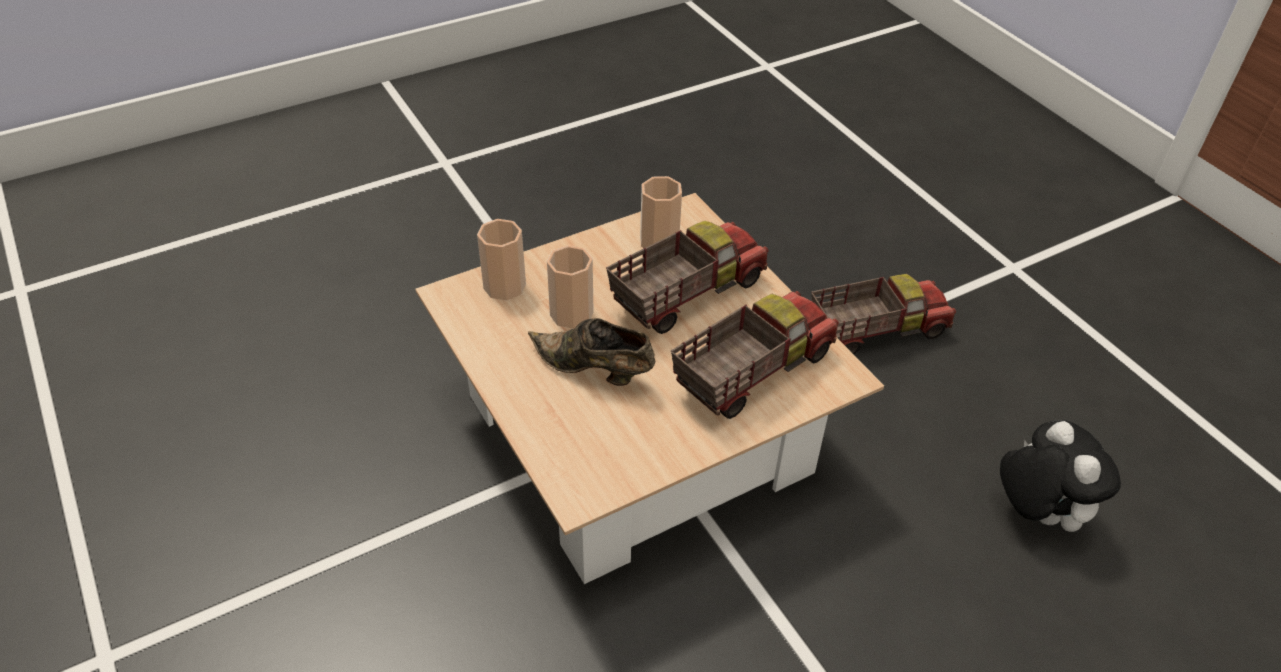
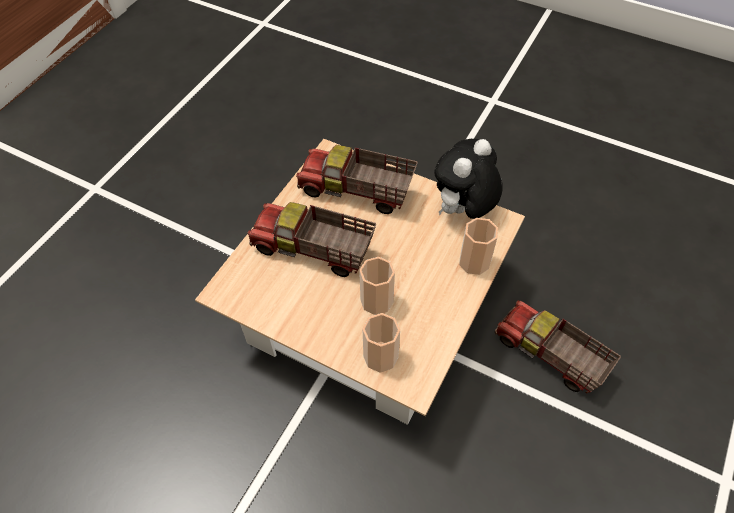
camera: 120 degrees left, 10 degrees up
(594, 370) = (414, 261): brown shoe -> none
(659, 241) = (268, 291): cup -> cup (474, 262)
(875, 330) = (198, 233): toy truck -> toy truck (549, 356)
(1036, 513) = (298, 132): plush toy -> plush toy (463, 211)

